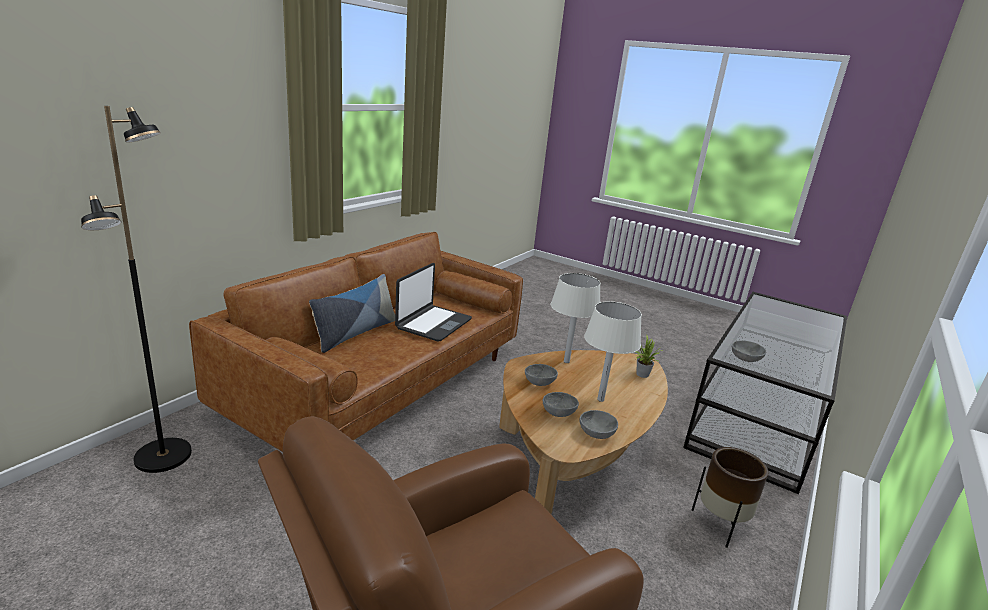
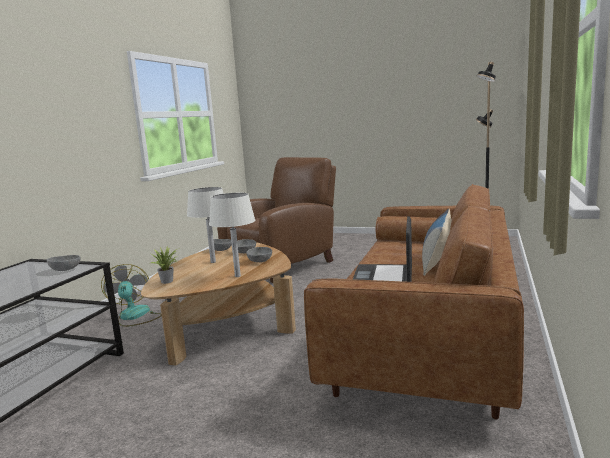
camera: 170 degrees right, 10 degrees down
(720, 525) = (134, 316): brown planter -> fan

